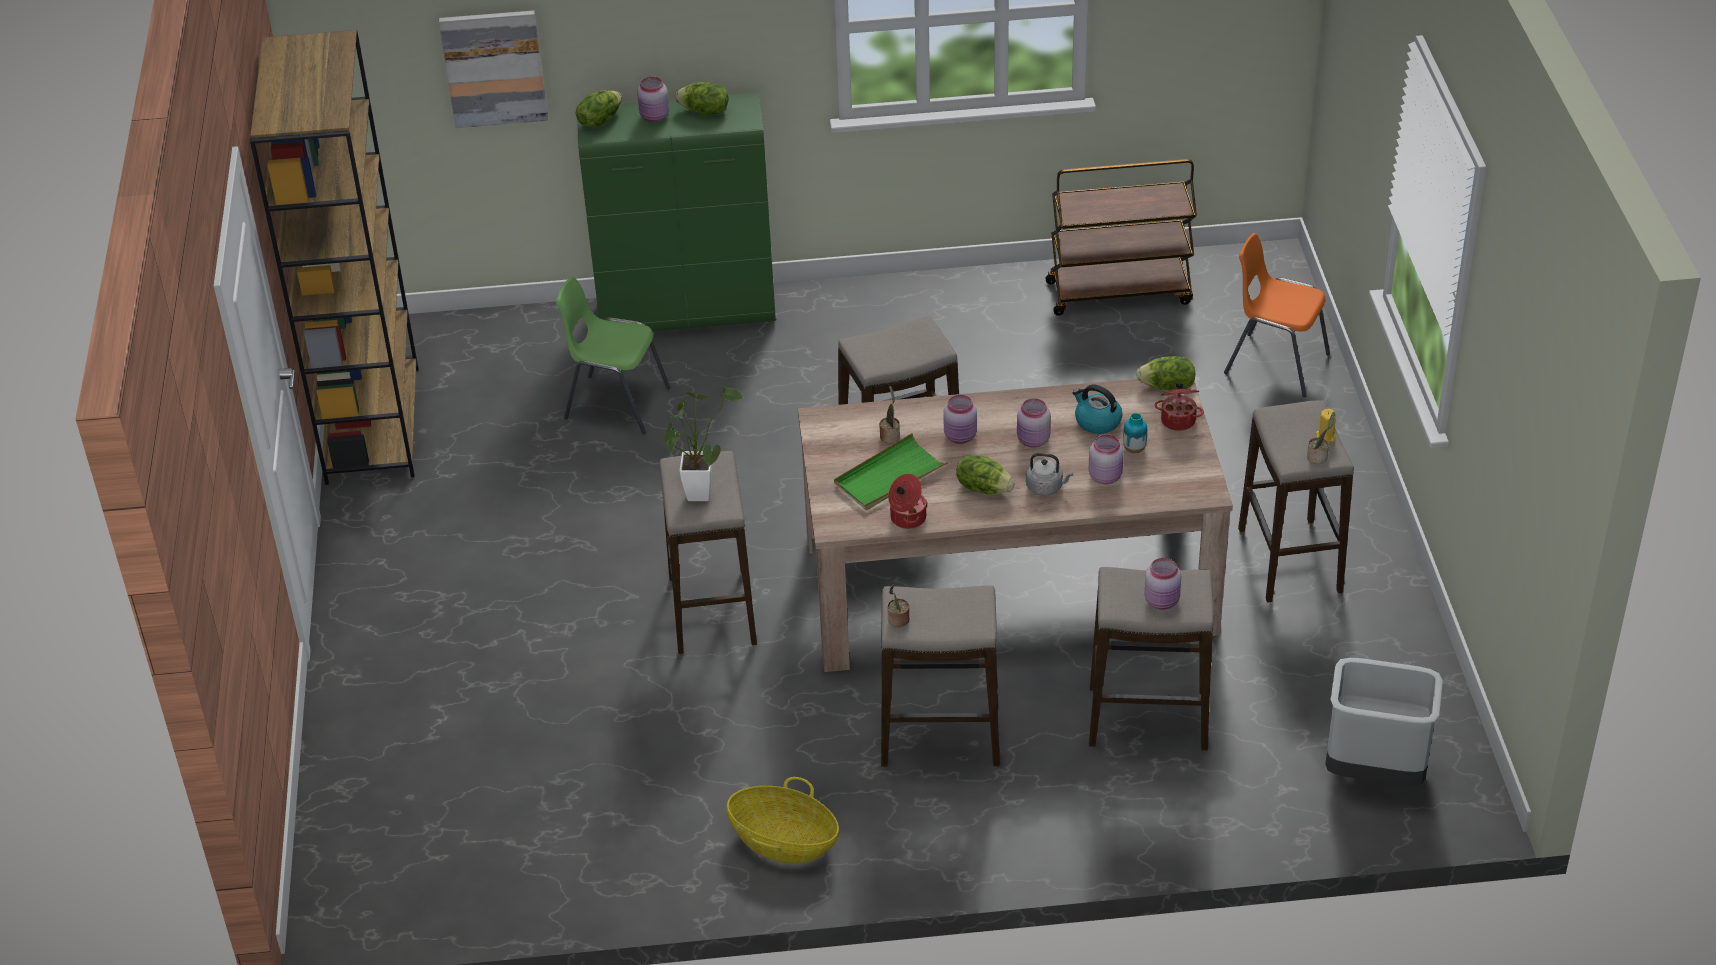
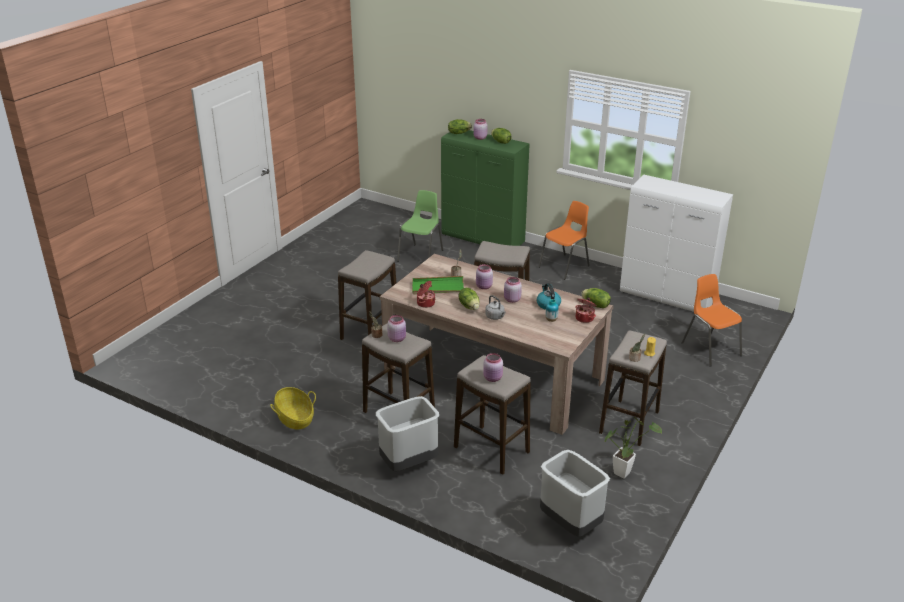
camera: 35 degrees right, 10 degrees down
(372, 424) = (333, 229): brown bookcase -> none
(494, 68) = (428, 99): picture -> none
(616, 403) = (421, 256): green chair -> green chair turned 60 degrees clockwise
(700, 490) = (365, 264): potted plant -> potted plant (624, 471)
(894, 307) = (564, 267): none -> orange chair
(1052, 811) = (409, 463): none -> grey trash can
(1105, 476) = (526, 324): pink jar -> pink jar (397, 338)
(1119, 292) = (667, 297): brown cart -> white cabinet

